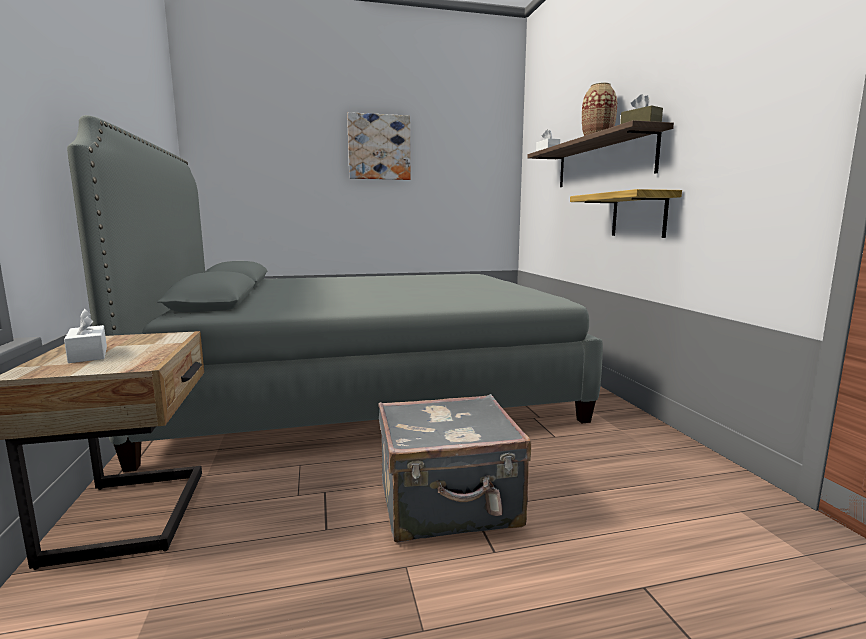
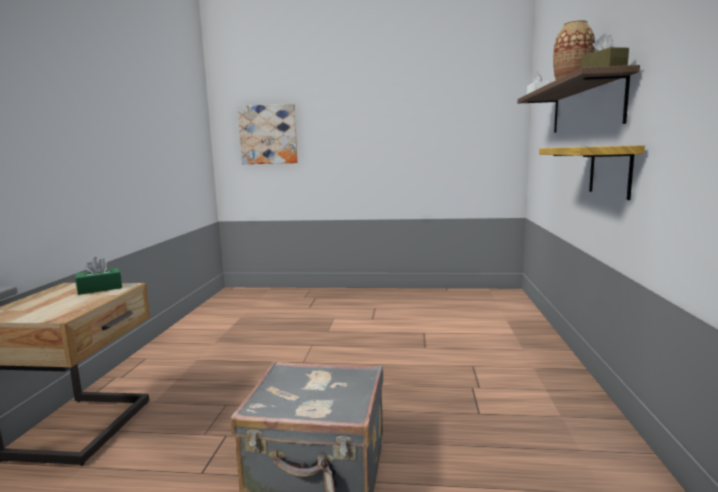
camera: 20 degrees right, 0 degrees up
(88, 354) = (44, 302): white tissue box -> none
(147, 339) = (100, 289): none -> green tissue box
(363, 390) = (329, 336): grey bed -> none
(379, 147) = (377, 99): picture -> picture (268, 134)

